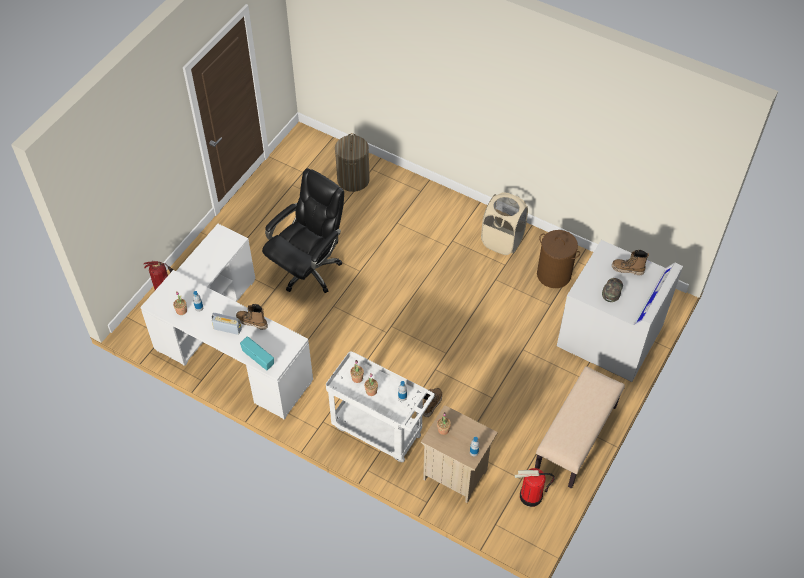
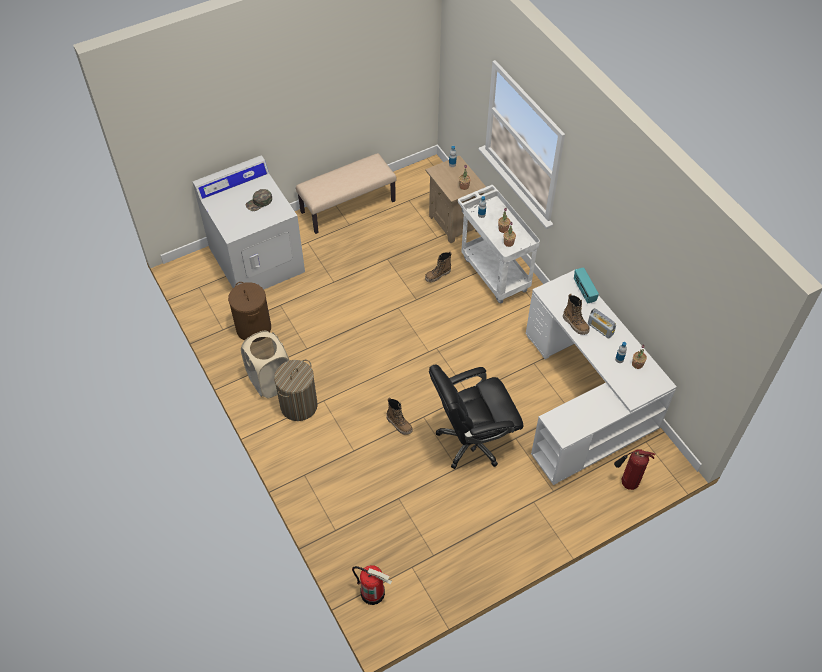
camera: 150 degrees left, 0 degrees up
(353, 179) = (363, 527): laundry basket -> laundry basket (299, 405)
(530, 496) = (411, 188): fire extinguisher -> fire extinguisher (373, 592)
(627, 270) = (231, 211): boot -> boot (399, 424)

